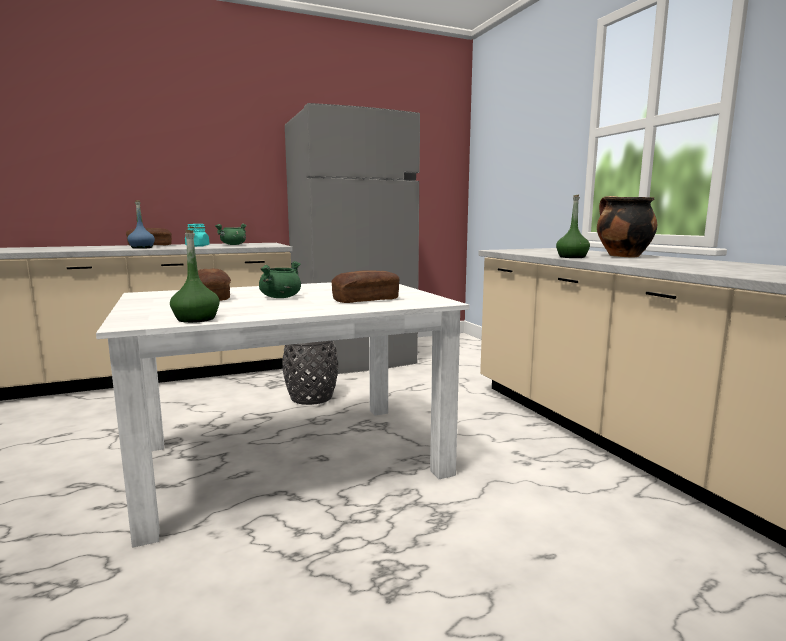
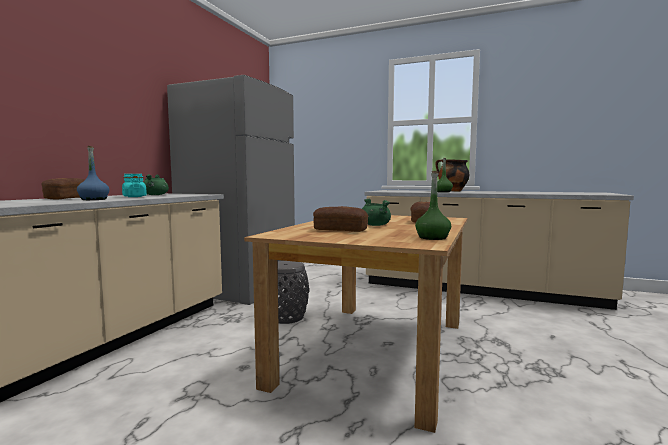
camera: 45 degrees left, 5 degrees down
(289, 460) = (376, 352): white dining table -> brown dining table

